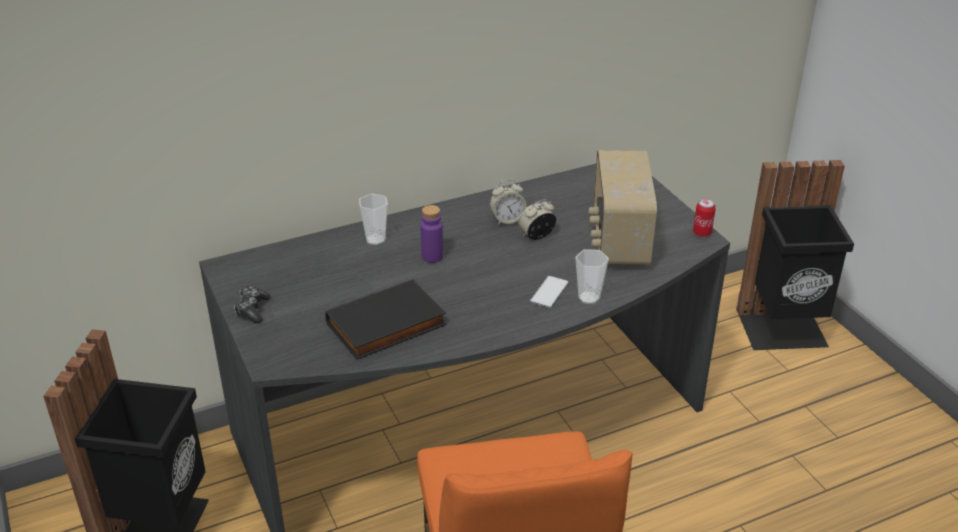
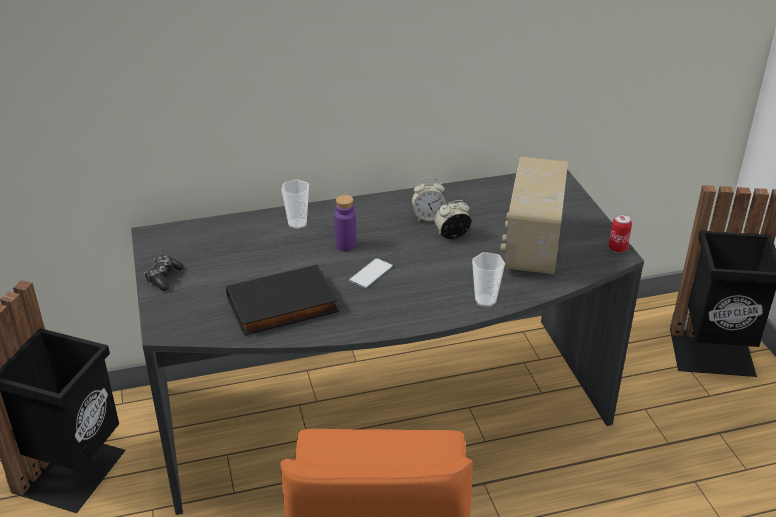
camera: 10 degrees right, 0 degrees up
(549, 292) = (448, 291): phone -> phone (371, 273)

